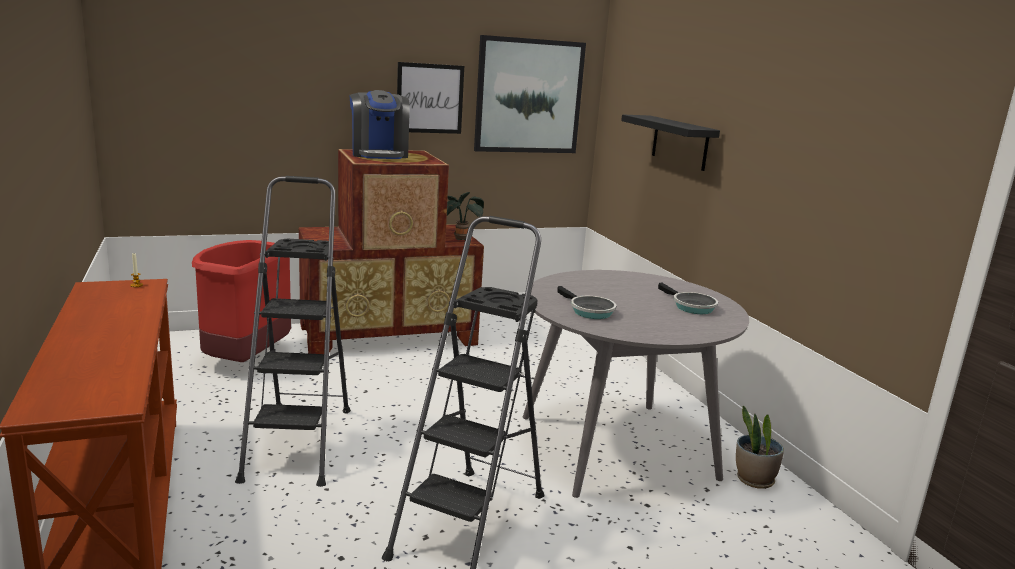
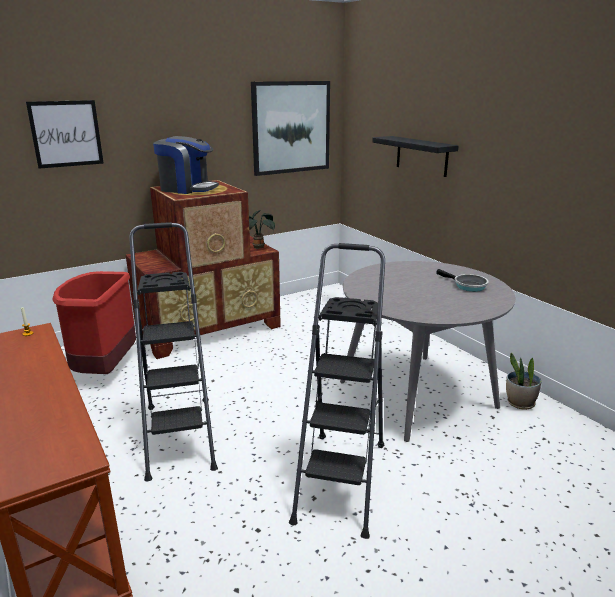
camera: 10 degrees left, 5 degrees up
(379, 155) = (187, 188): coffee machine -> coffee machine turned 45 degrees counterclockwise
(430, 98) = (217, 137): picture -> picture (66, 134)
(589, 311) = (400, 301): frying pan -> none

